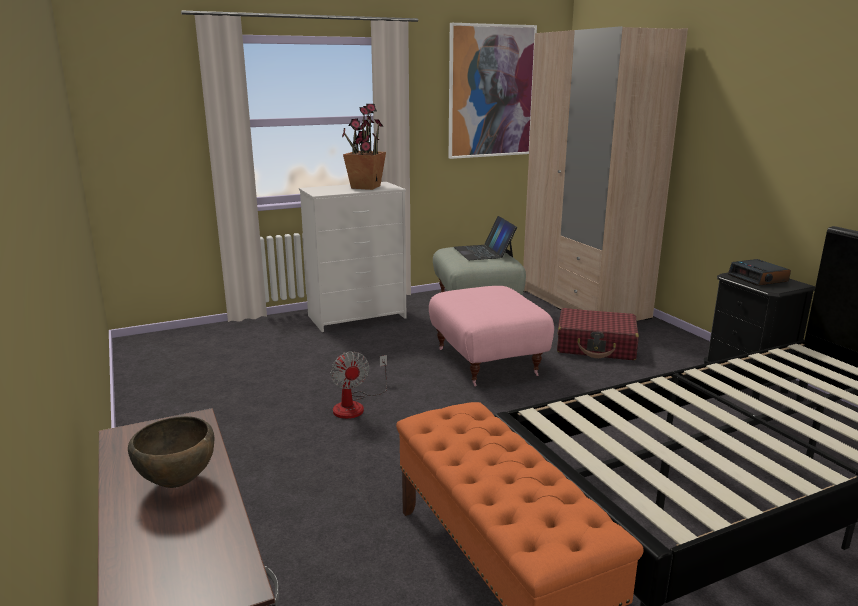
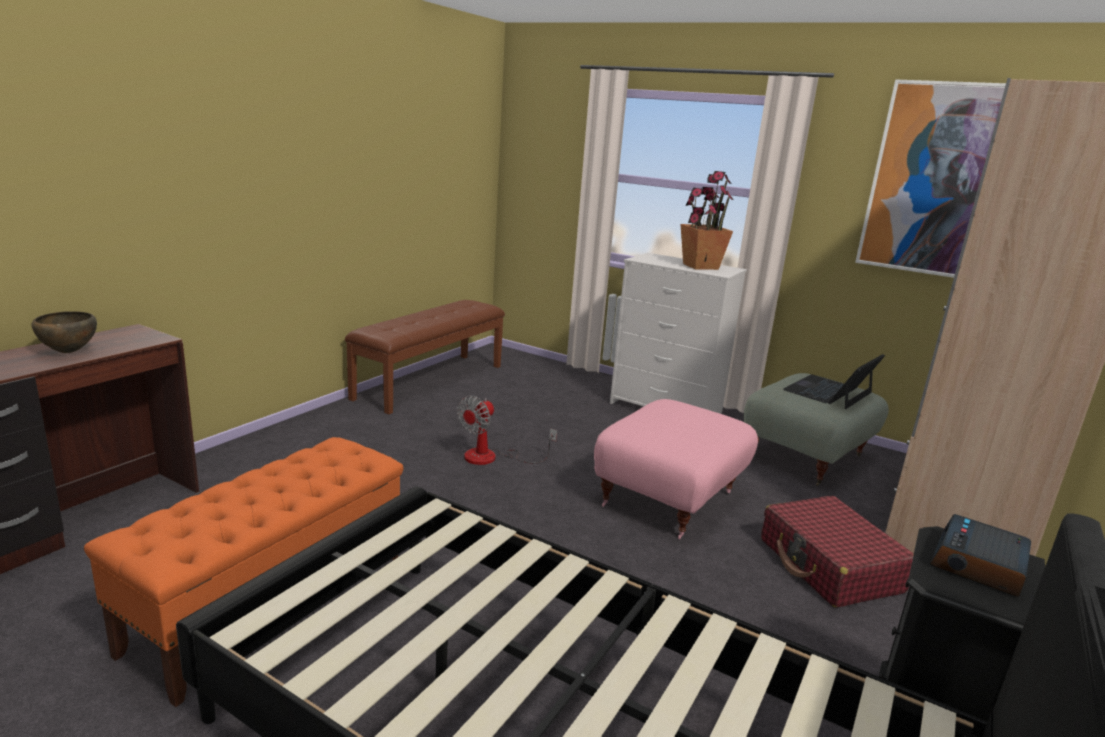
camera: 55 degrees right, 0 degrees up
(154, 392) = (430, 381): none -> brown bench

